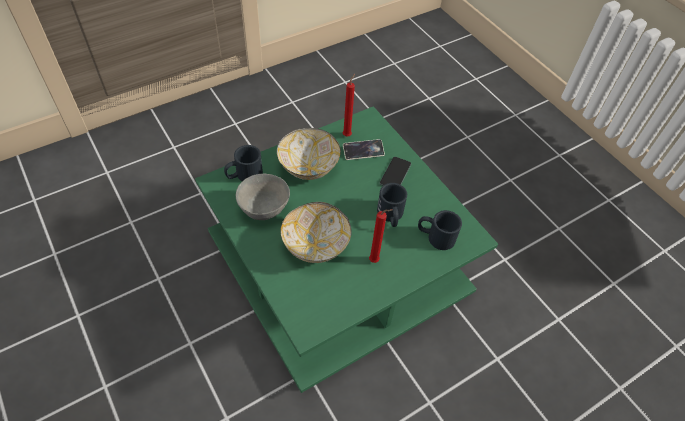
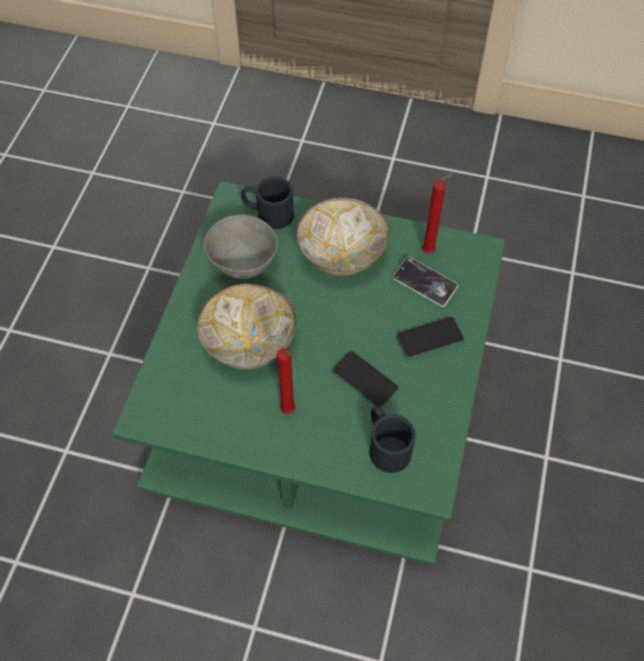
camera: 50 degrees right, 5 degrees up
(391, 216) = (365, 380): black mug -> phone

